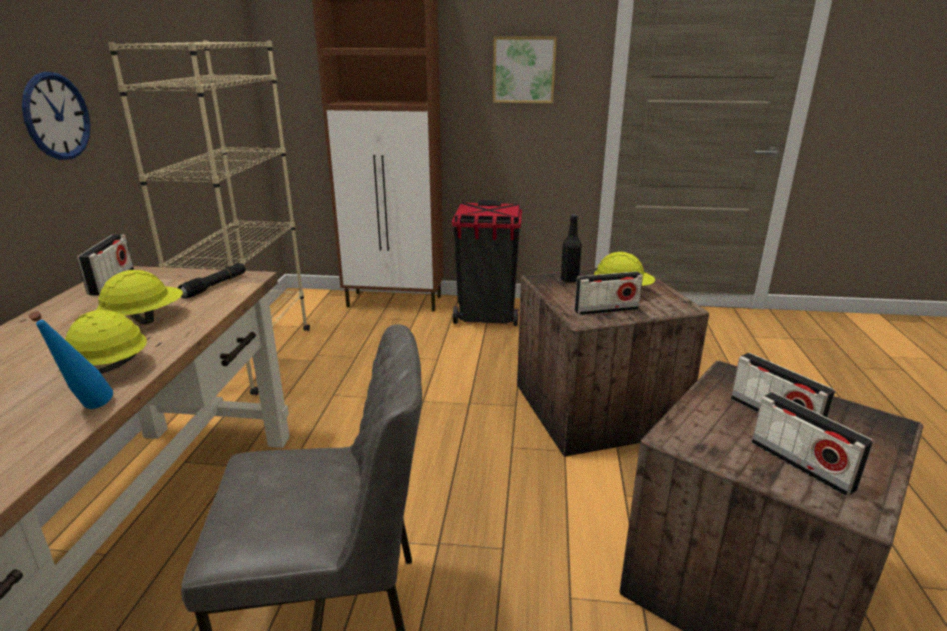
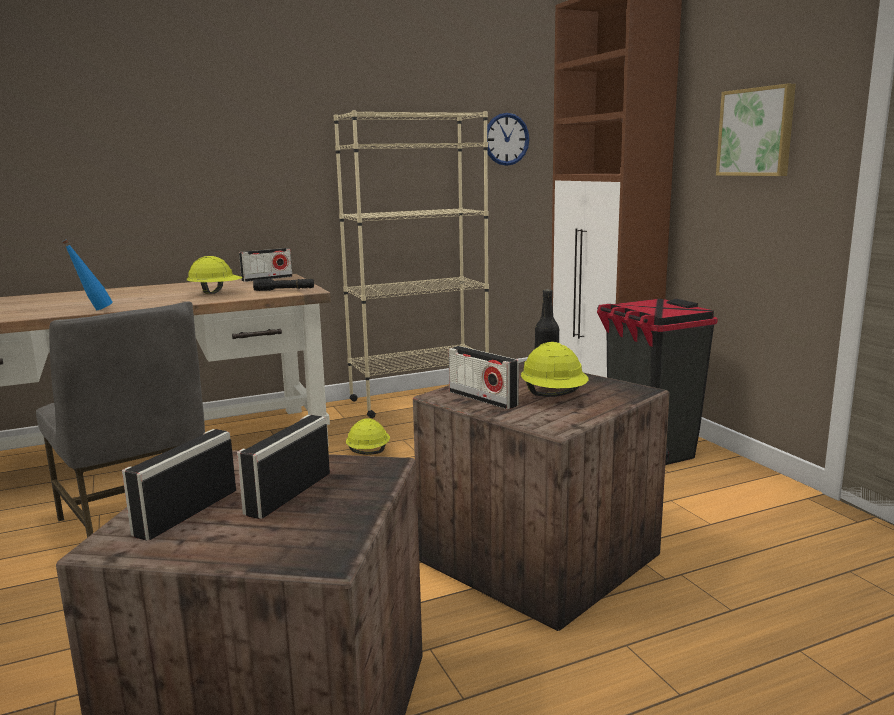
camera: 60 degrees right, 10 degrees down
(56, 116) = (275, 162): wall clock -> wall clock (506, 139)
(107, 367) = (146, 302): yellow hard hat -> yellow hard hat (368, 452)

